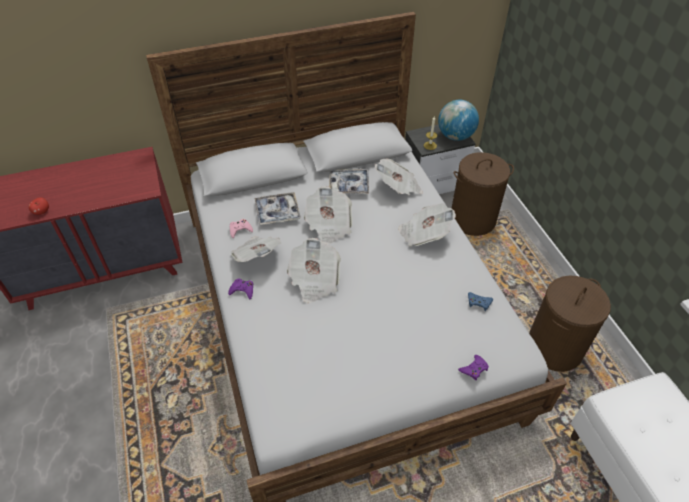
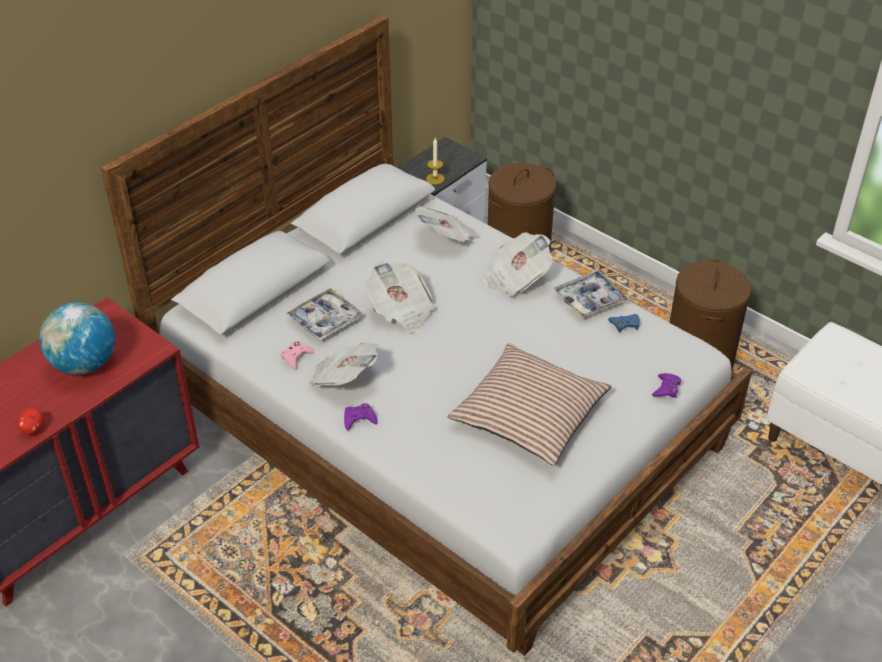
camera: 30 degrees left, 5 degrees down
(314, 280) = (435, 374): newspaper -> none
(349, 185) = (386, 257): tray -> tray (590, 299)
(355, 341) = (529, 414): none -> pillow
(455, 136) = (457, 157): globe -> globe (84, 364)

